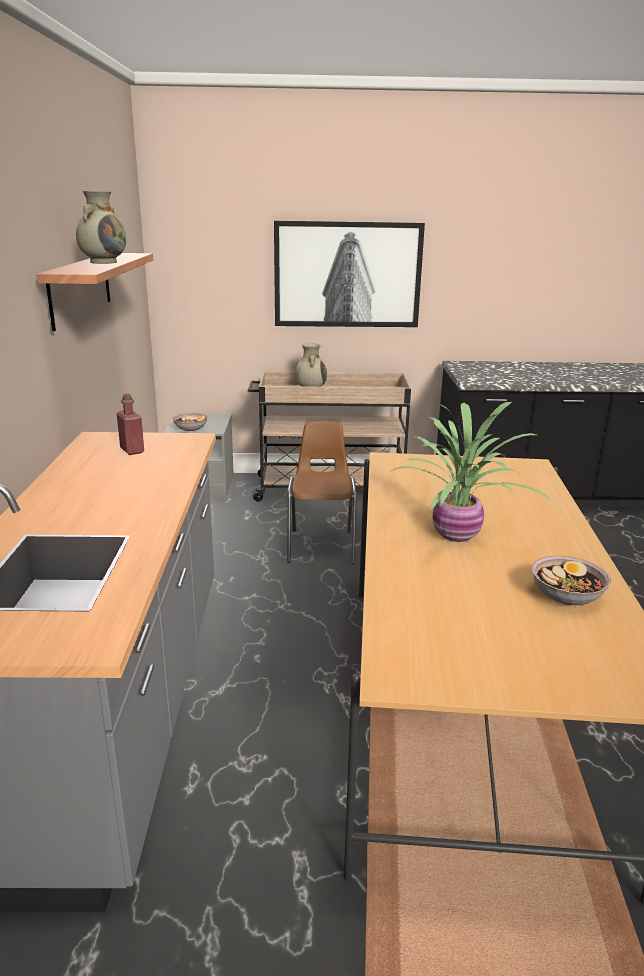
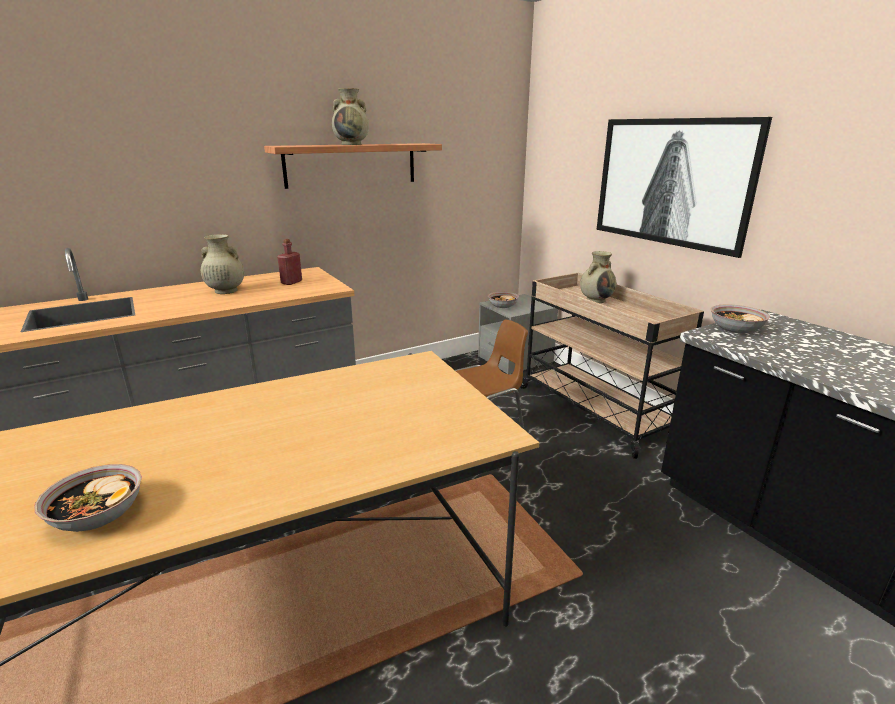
camera: 60 degrees right, 0 degrees up
(107, 482) = (225, 291): none -> beige vase
(458, 536) = (238, 428): potted plant -> none
(469, 374) = (735, 329): none -> bowl

